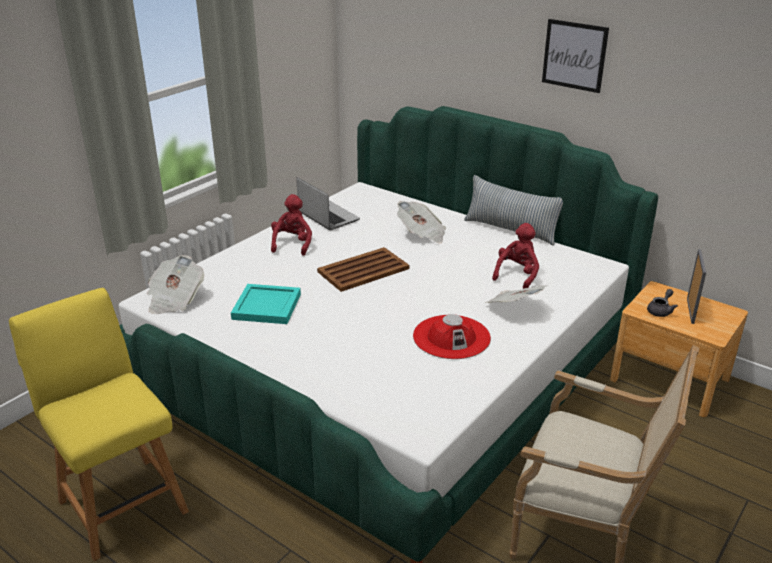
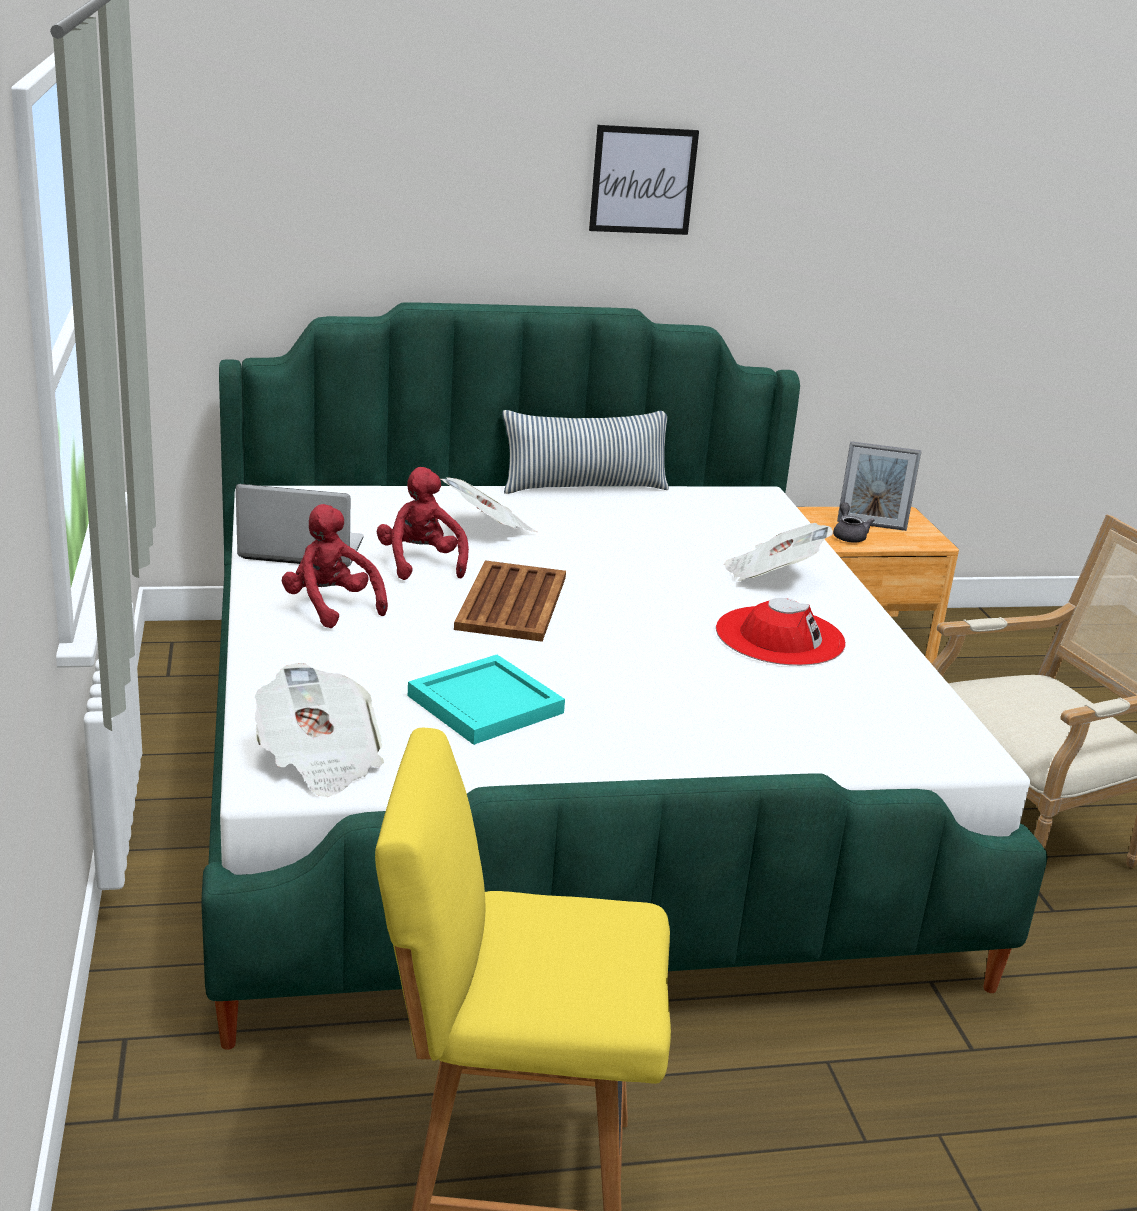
camera: 50 degrees left, 5 degrees down
(517, 275) = (699, 538): red plush toy -> red plush toy (421, 563)
(690, 311) = (871, 525): picture frame -> picture frame turned 135 degrees clockwise

